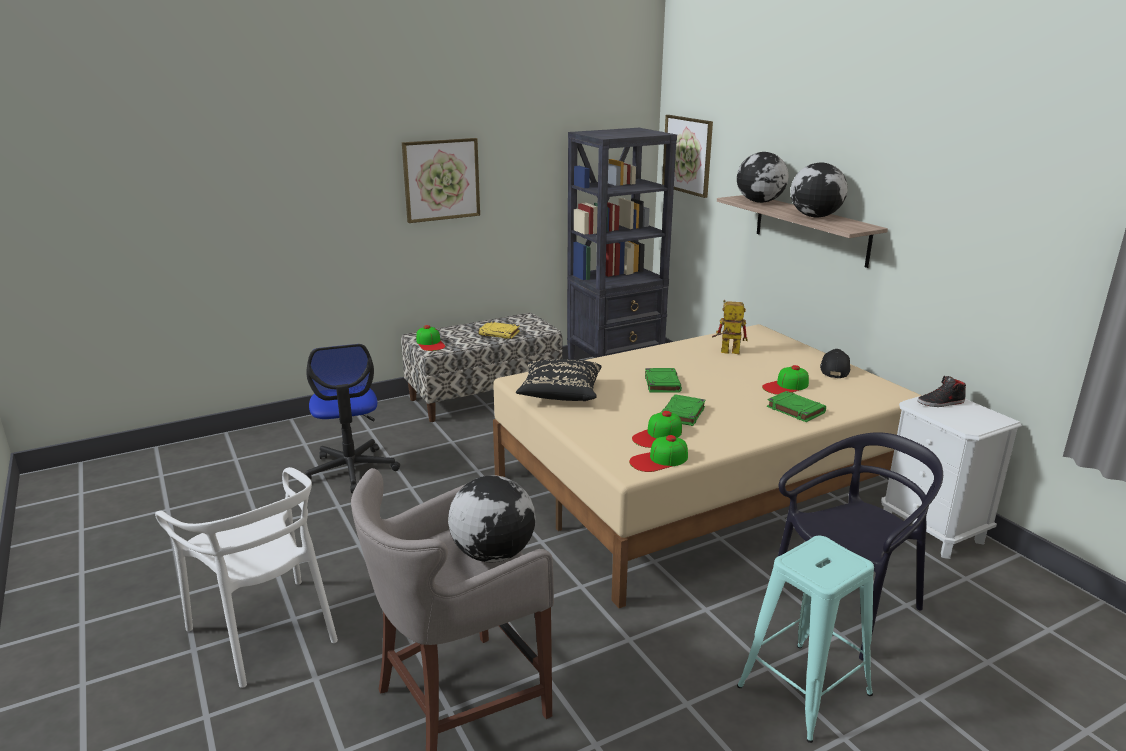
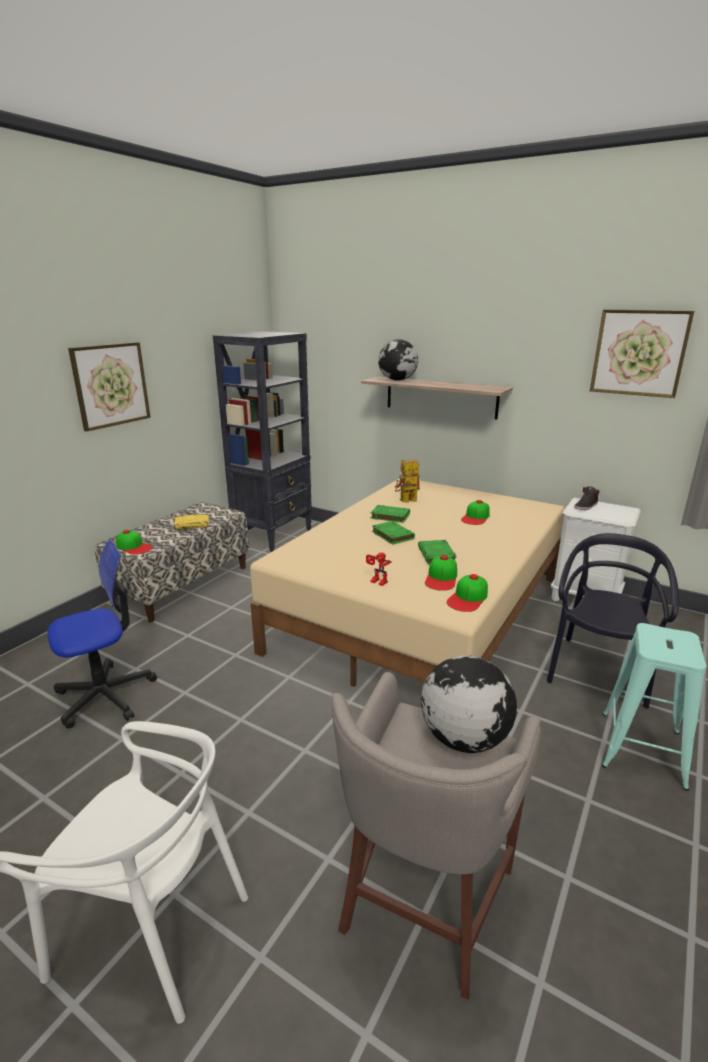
camera: 30 degrees left, 0 degrees up
(351, 470) = (105, 695): office chair -> office chair turned 75 degrees counterclockwise
(560, 394) = (324, 563): black pillow -> none
(587, 423) = (377, 582): none -> toy robot
(687, 155) = (308, 351): picture -> picture (639, 353)
(795, 410) = (503, 533): green book -> green book (389, 516)
(815, 216) = (454, 385): globe -> none
(834, 370) = (489, 499): black cap -> none

